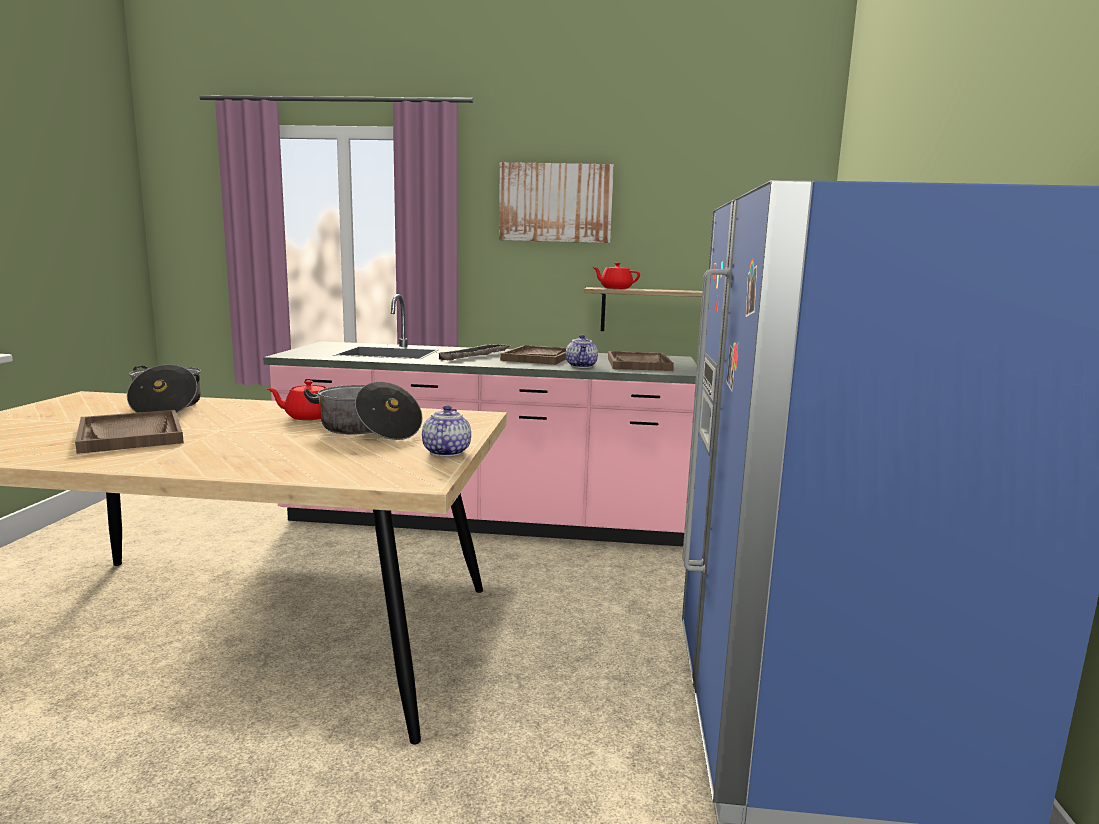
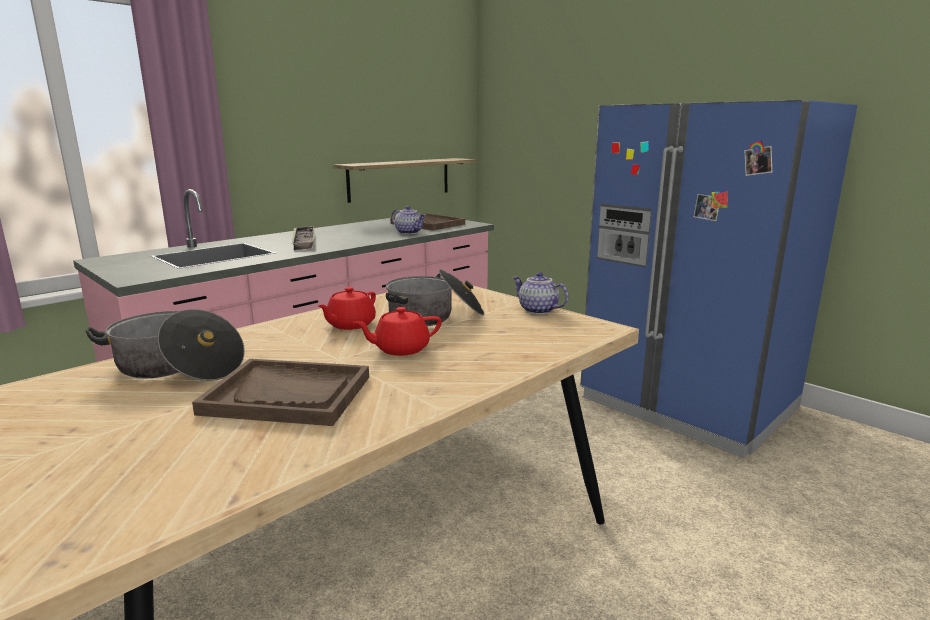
camera: 50 degrees left, 5 degrees up
(538, 357) = (351, 233): brown tray -> none
(555, 203) = (299, 86): picture -> none
(615, 288) = (365, 163): red teapot -> red teapot (400, 349)

